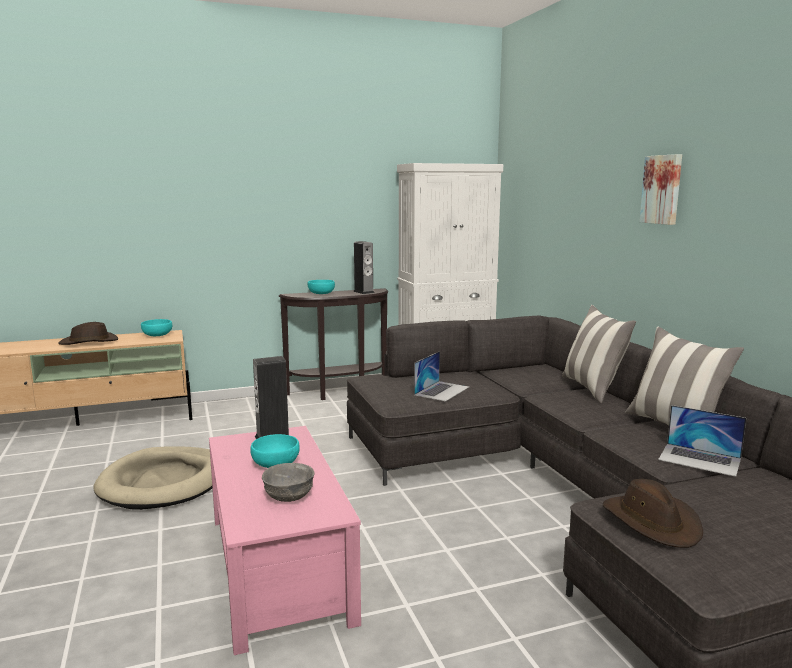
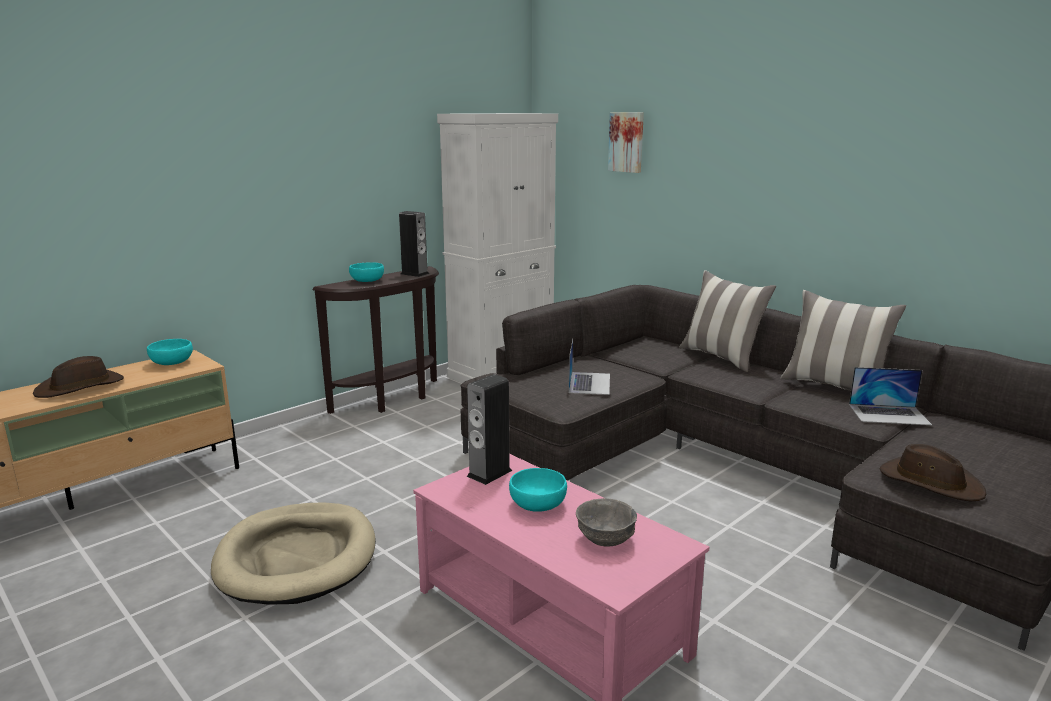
camera: 25 degrees left, 5 degrees up
(662, 189) = (782, 149): picture -> picture (627, 142)

